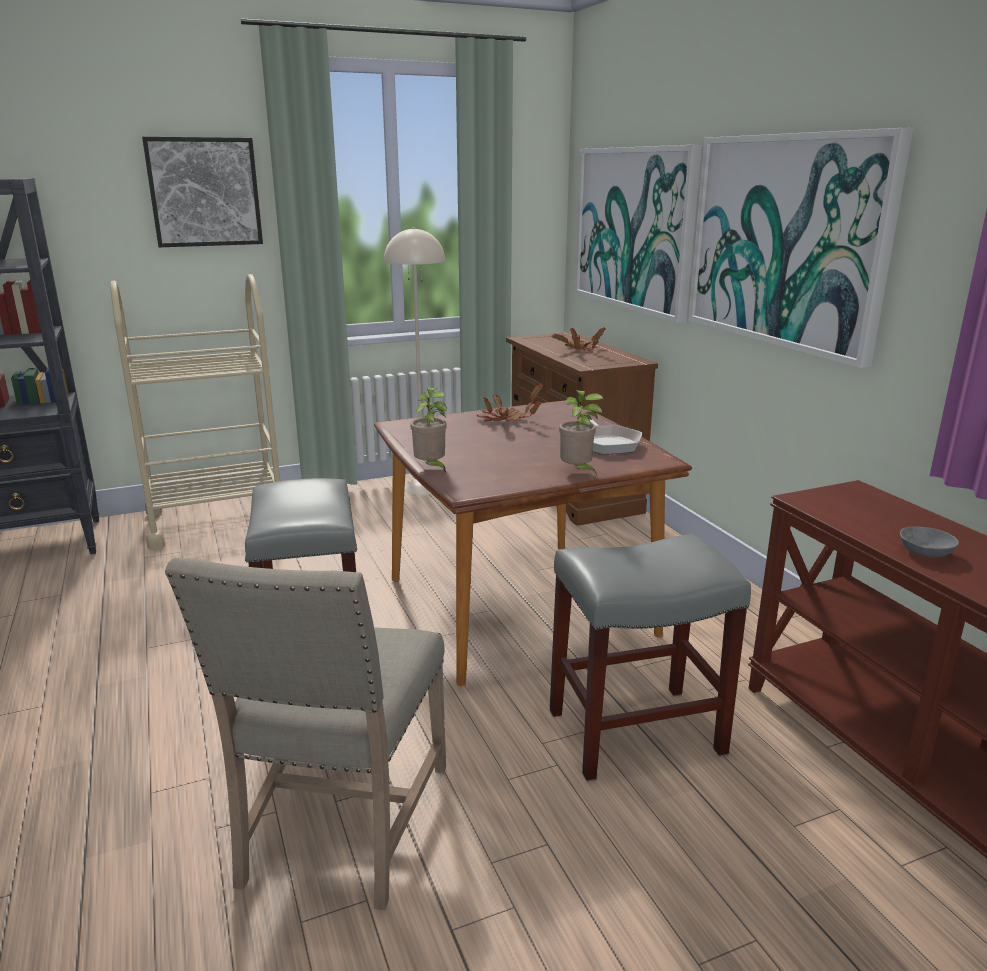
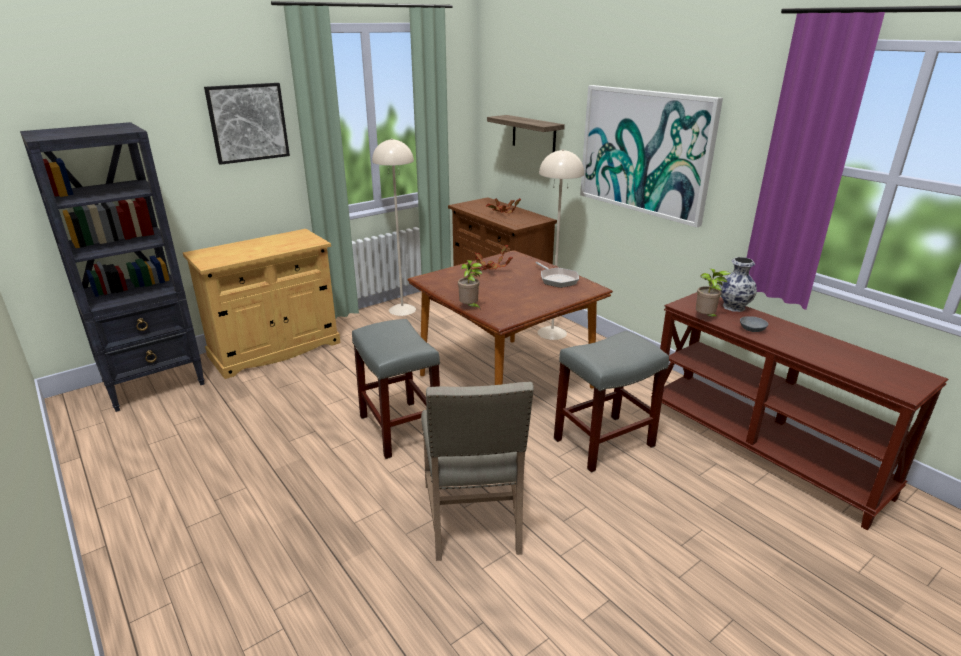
camera: 15 degrees left, 5 degrees up
(217, 520) = (275, 349): beige cart -> beige cabinet
(577, 472) = (554, 301): potted plant -> potted plant (706, 318)
(632, 543) = (552, 332): none -> beige floor lamp
(633, 229) = (534, 134): picture -> shelf
(906, 511) = (733, 307): none -> vase

